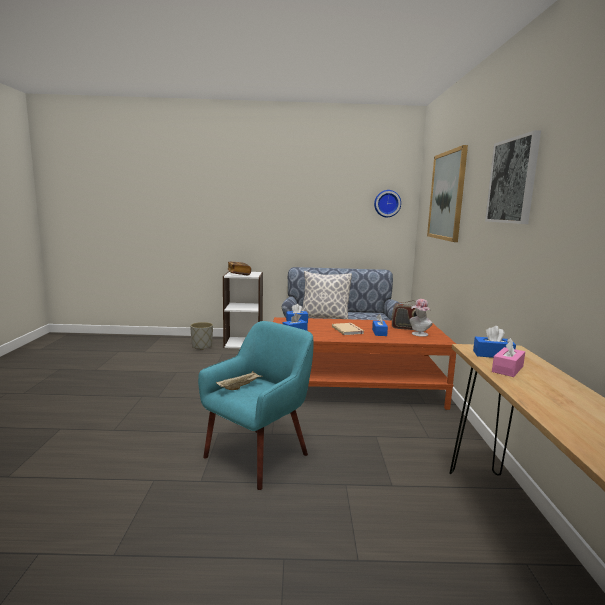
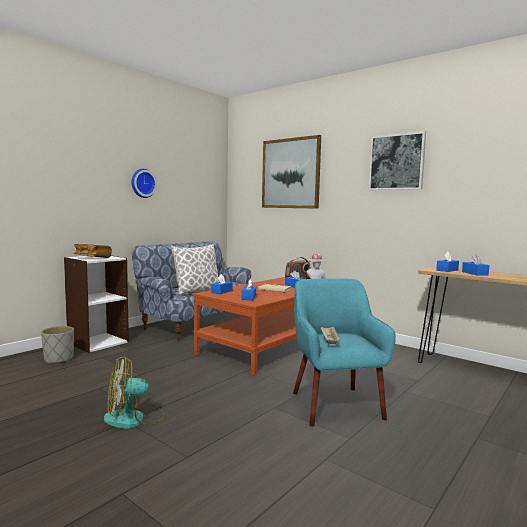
camera: 50 degrees left, 5 degrees down
(147, 396) = (134, 418): none -> fan
(387, 203) = (207, 180): wall clock -> wall clock (142, 183)
(507, 369) = (474, 273): pink tissue box -> blue tissue box

